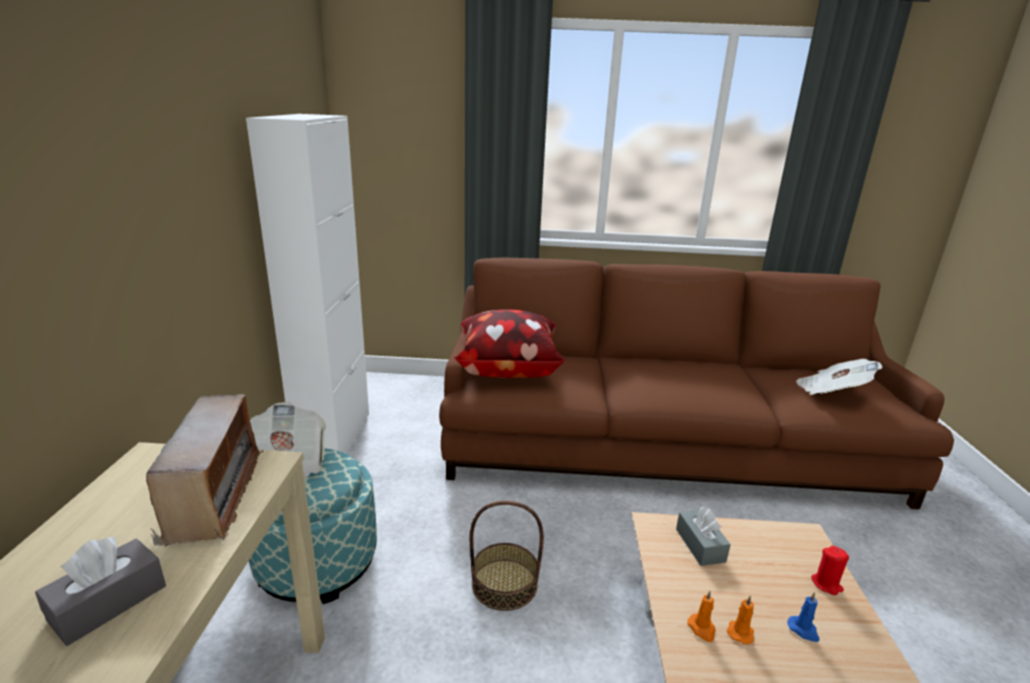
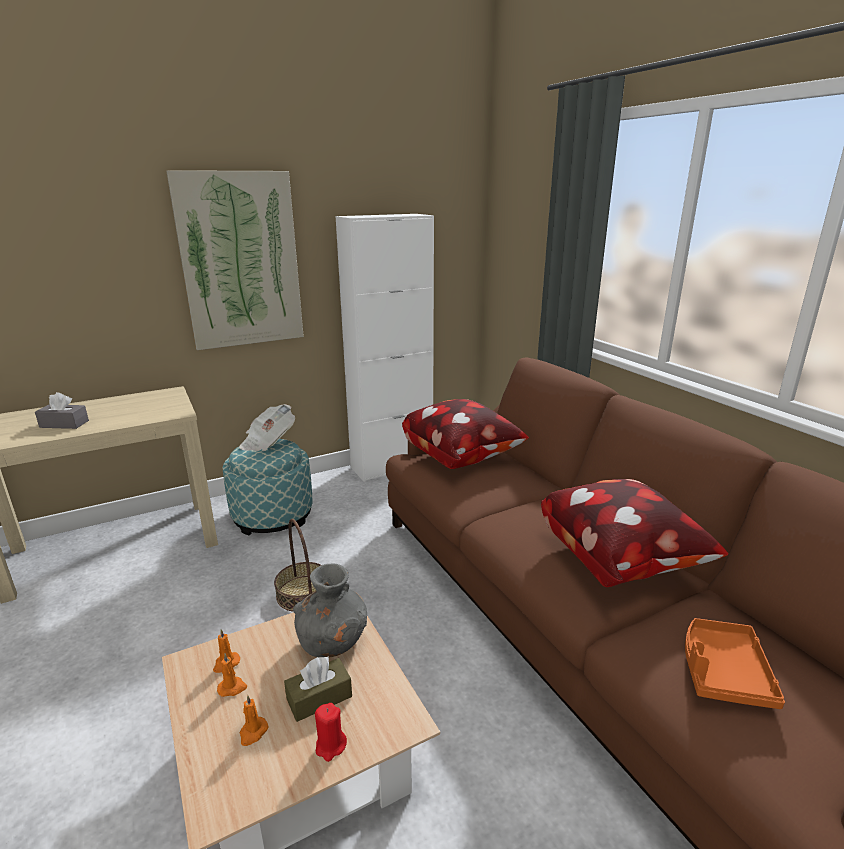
camera: 60 degrees right, 0 degrees up
(162, 197) = (240, 261): none -> picture
(215, 495) = (146, 413): radio -> none
(700, 545) = (333, 642): grey tissue box -> grey vase
(713, 373) = (619, 559): none -> pillow
(770, 575) = (319, 698): none -> brown tissue box
(803, 630) = (253, 732): blue candle -> orange candle
(831, 392) = (723, 671): newspaper -> orange tray

